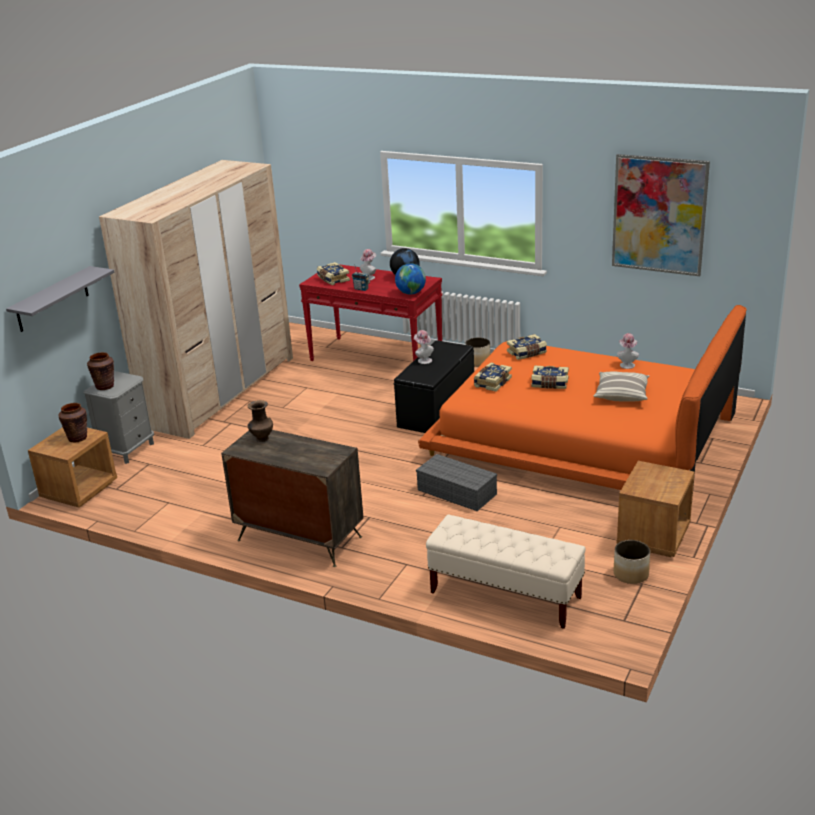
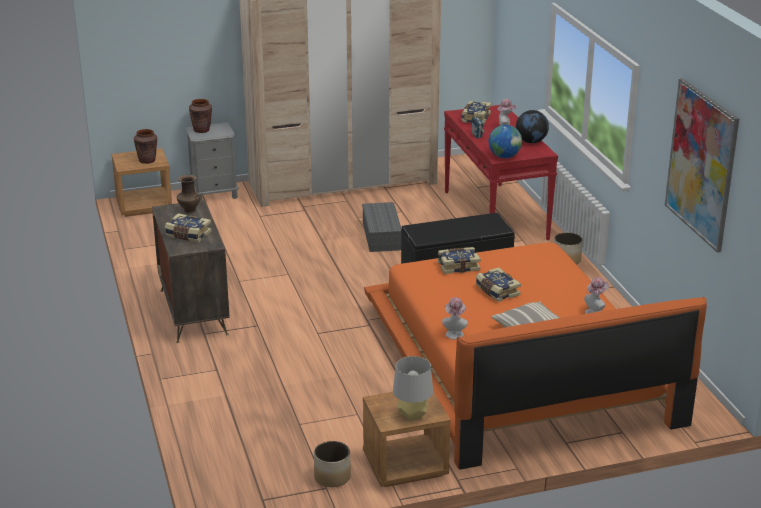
camera: 45 degrees right, 0 degrees up
(52, 299) = (171, 39): grey shelf -> none
(423, 360) = (452, 222): hat -> hat (454, 333)
(458, 492) = (344, 346): grey storage box -> grey storage box (382, 236)
(505, 595) = (229, 430): beige bench -> none
(527, 353) = (537, 259): book -> book (188, 235)
(670, 483) = (412, 415): none -> grey table lamp

